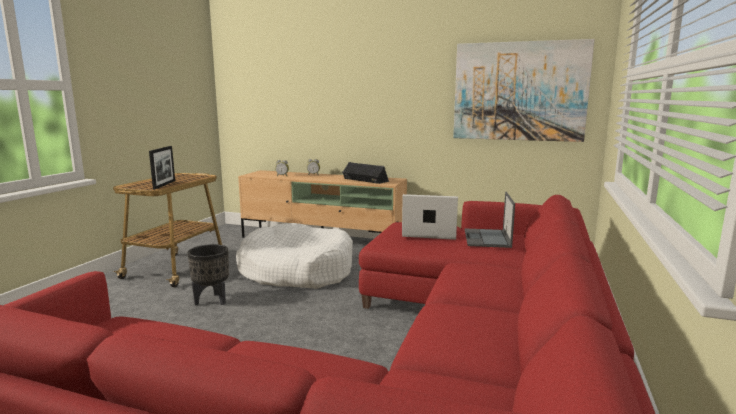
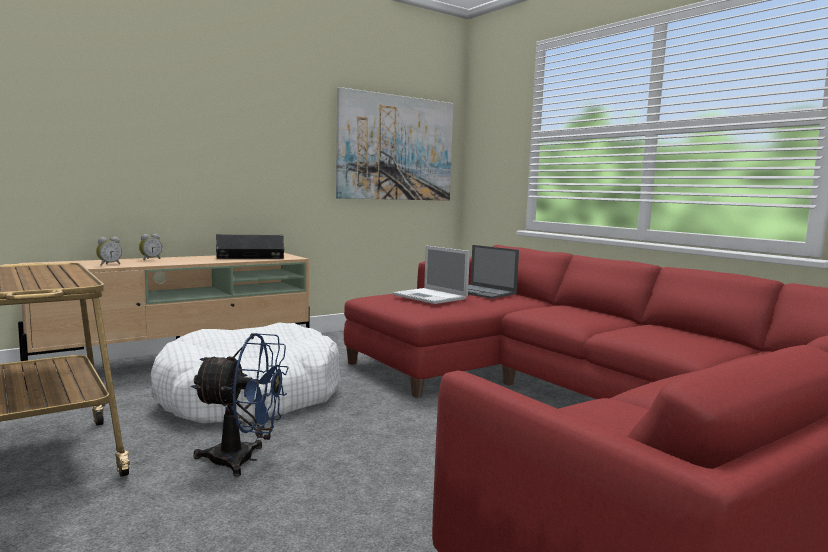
camera: 55 degrees left, 5 degrees down
(164, 184) = (66, 279): picture frame -> none
(212, 300) = (243, 460): black planter -> blue fan
(428, 232) = (431, 297): laptop -> laptop turned 90 degrees counterclockwise

